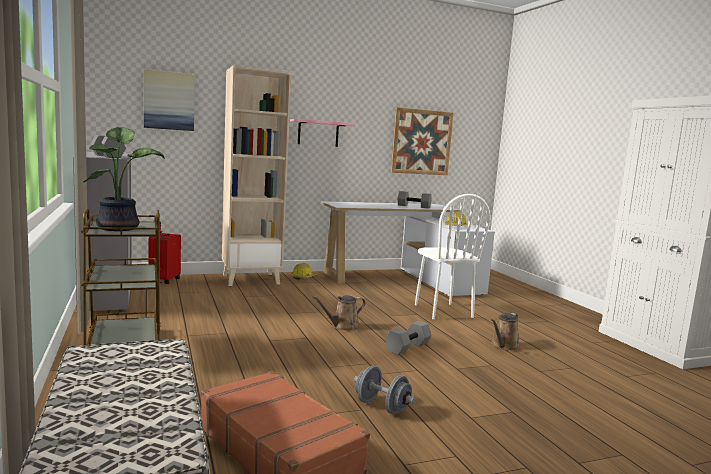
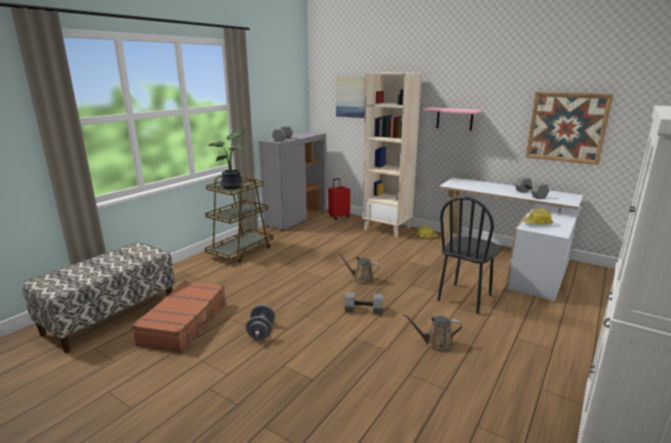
camera: 55 degrees right, 10 degrees up
(442, 311) = (465, 298): white chair -> black chair

